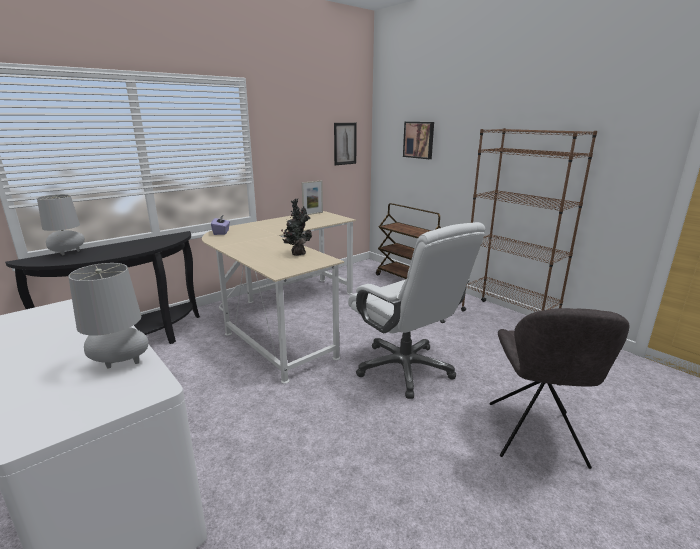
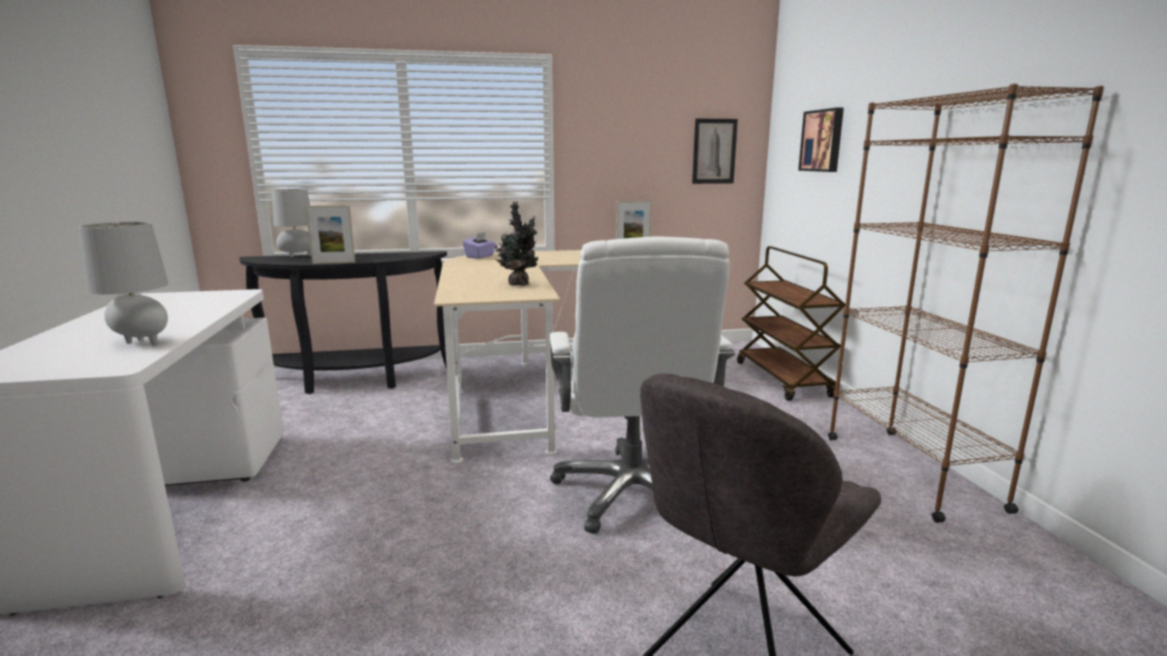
camera: 30 degrees right, 5 degrees down
(119, 255) = (334, 263): none -> picture frame

